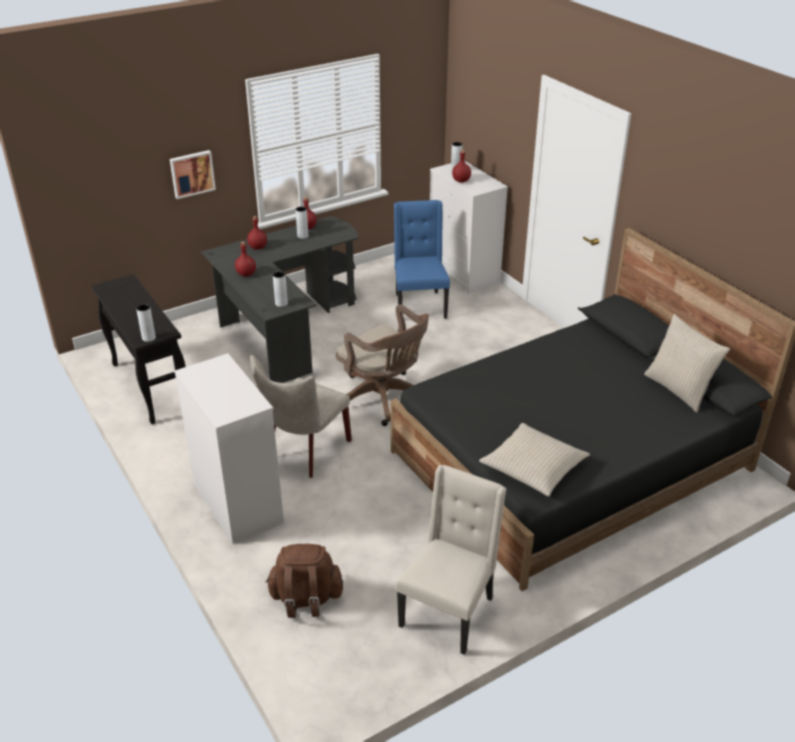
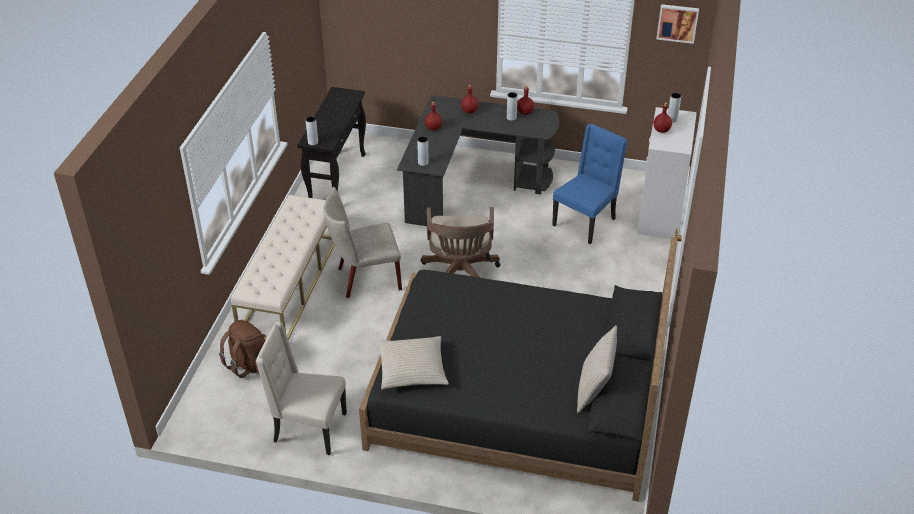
camera: 45 degrees right, 5 degrees up
(192, 173) = (441, 31): picture -> picture (677, 23)
(237, 502) = (289, 284): white dresser -> beige bench
(448, 611) = (308, 428): beige chair -> beige chair turned 150 degrees counterclockwise

